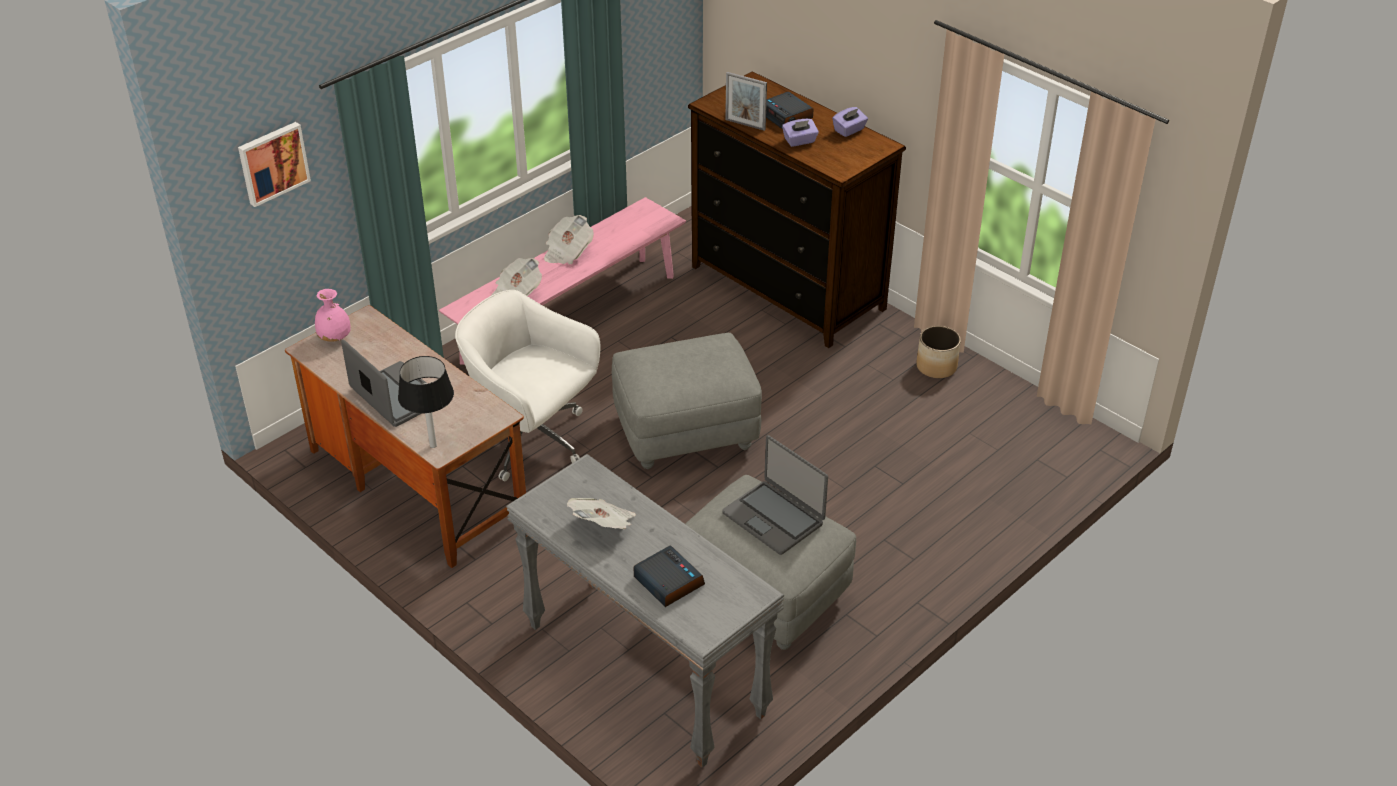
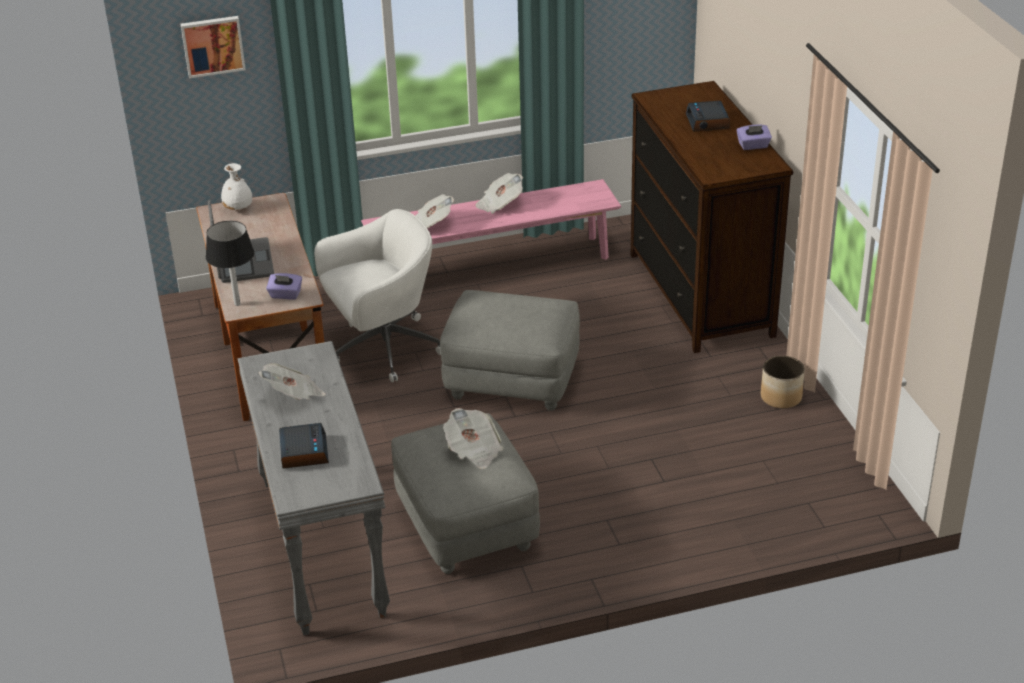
camera: 30 degrees right, 5 degrees down
(335, 338) = (238, 209): pink vase -> white vase
(531, 441) = (383, 349): white office chair -> white office chair turned 90 degrees clockwise
(745, 124) = (664, 120): picture frame -> none
(774, 518) = (474, 450): laptop -> newspaper
(800, 141) = (699, 144): purple tissue box -> purple tissue box (285, 295)

